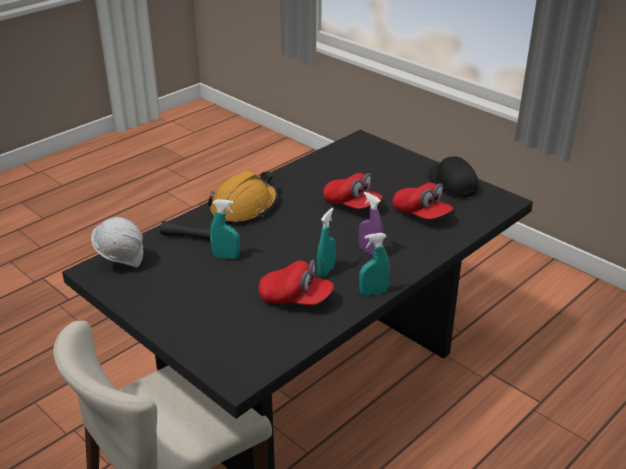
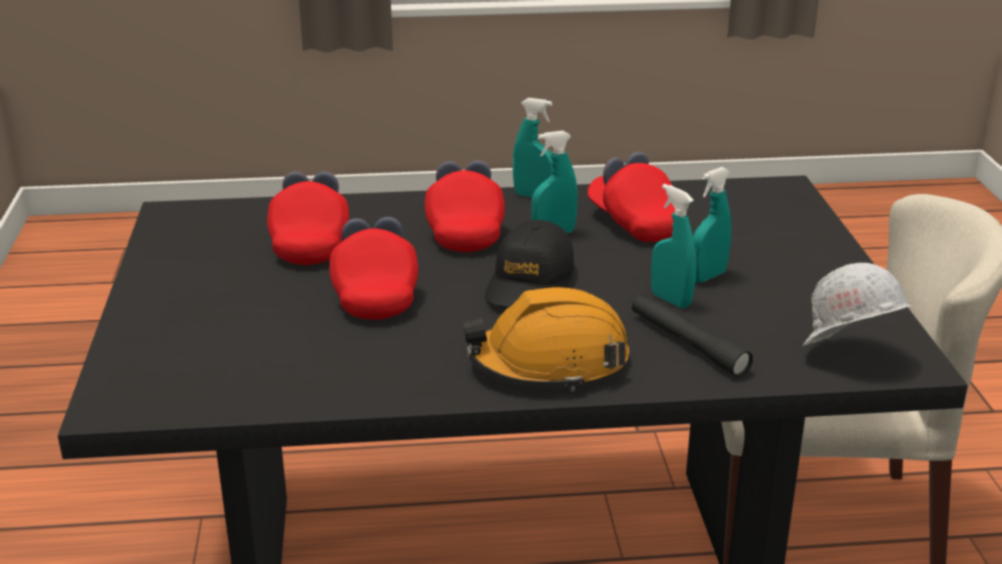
camera: 140 degrees left, 5 degrees down
(221, 278) = (707, 277): none -> turquoise spray bottle
(370, 252) = (464, 231): purple spray bottle -> red cap
(452, 183) = (175, 261): black cap -> black cap (530, 283)

